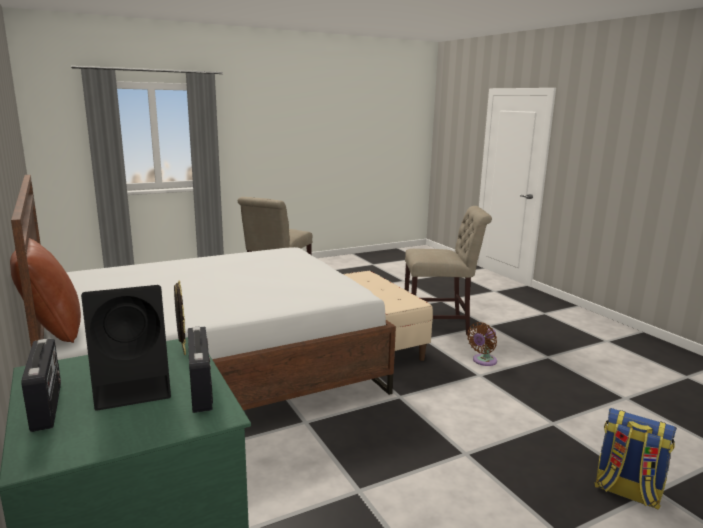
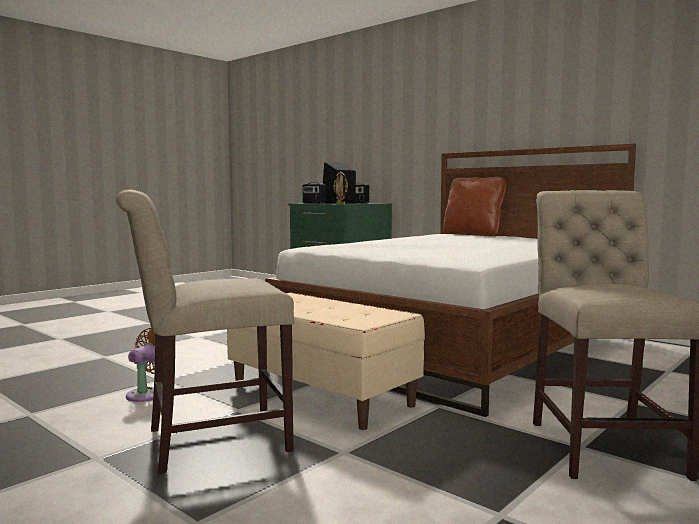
camera: 160 degrees right, 10 degrees down
(626, 492) = (83, 336): backpack -> none

